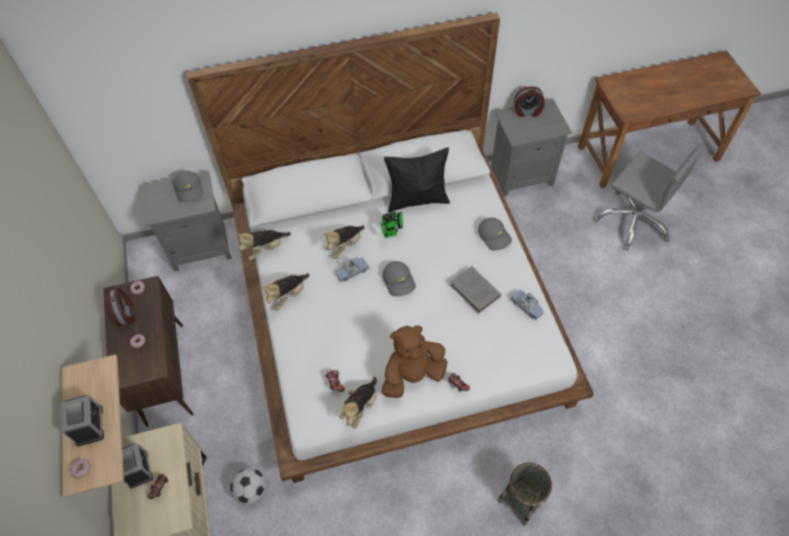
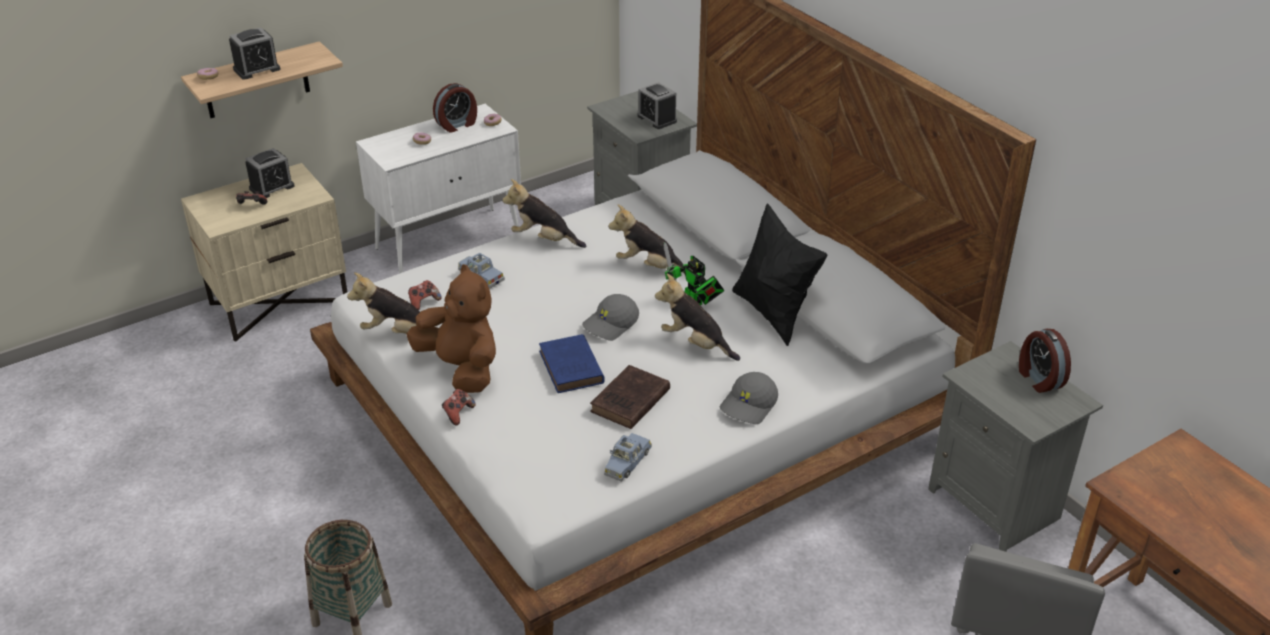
camera: 70 degrees right, 20 degrees down
(165, 372) = (449, 241): brown cabinet -> white cabinet
(189, 190) = (657, 119): grey cap -> alarm clock
(251, 490) = (313, 348): football -> none
(265, 249) = (609, 206): plush toy -> plush toy (695, 343)
(352, 271) = (607, 280): blue toy car -> blue toy car (480, 277)
(434, 313) = (572, 369): none -> blue book
(475, 292) = (629, 402): grey book -> brown book

